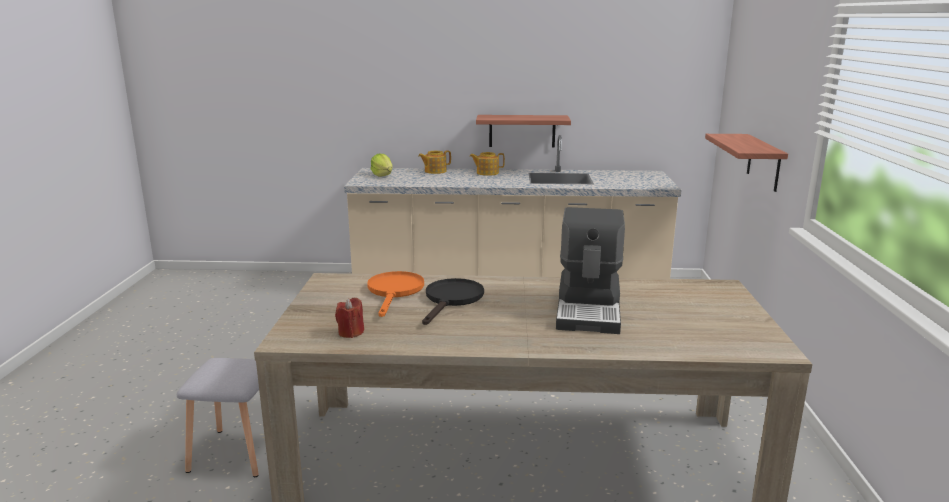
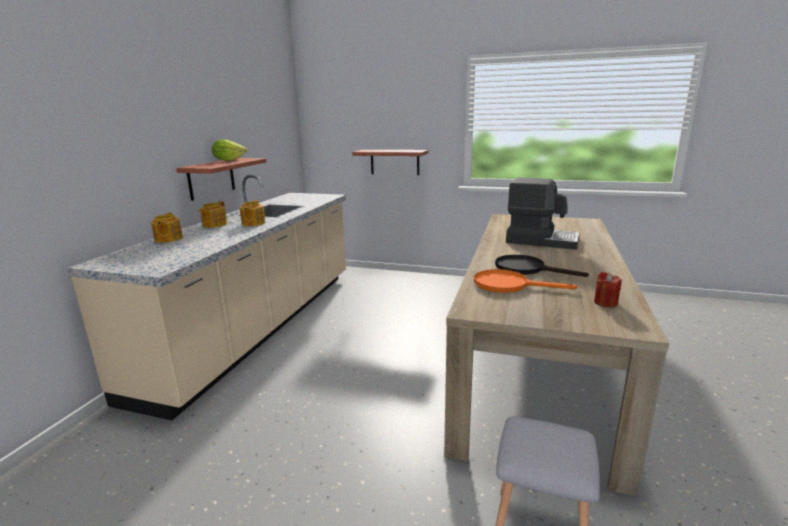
camera: 75 degrees left, 0 degrees up
(382, 175) = (141, 259): lettuce -> lettuce (228, 160)
(499, 181) = (253, 223): none -> teapot

